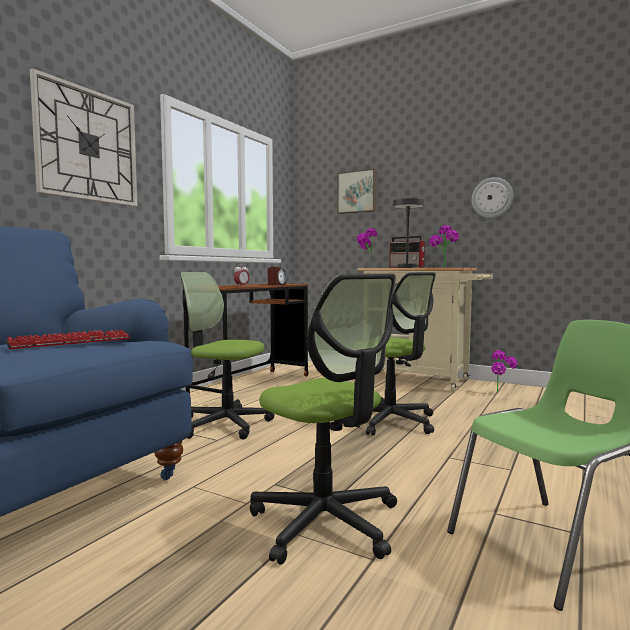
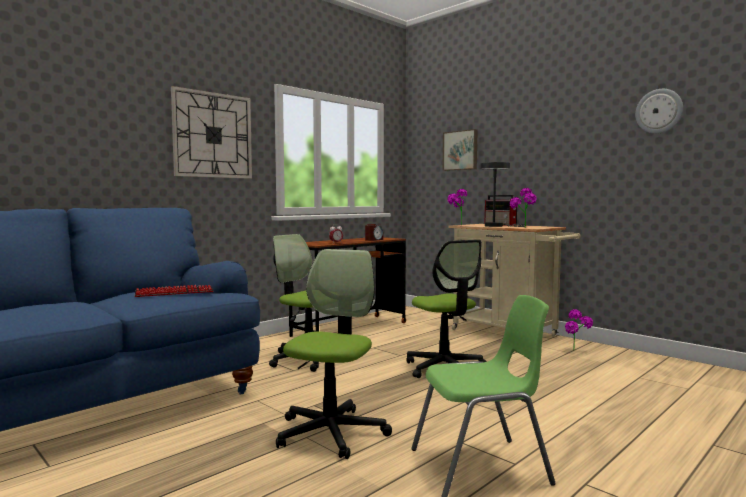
camera: 15 degrees right, 0 degrees up
(326, 522) = (331, 433): office chair -> office chair turned 135 degrees counterclockwise
(492, 198) = (581, 158): wall clock -> wall clock (659, 111)

